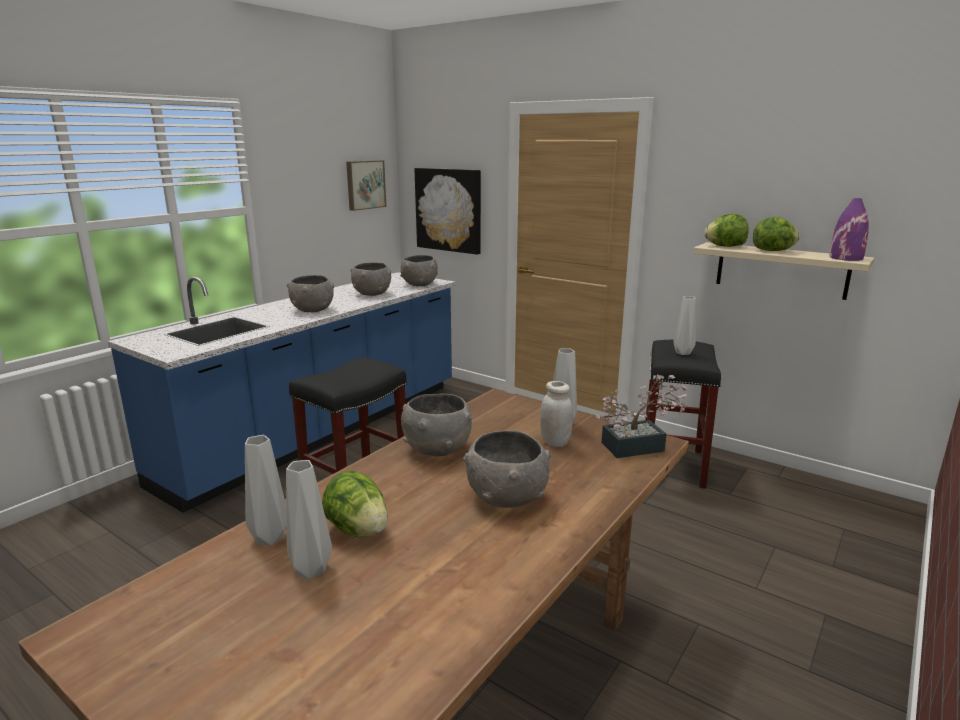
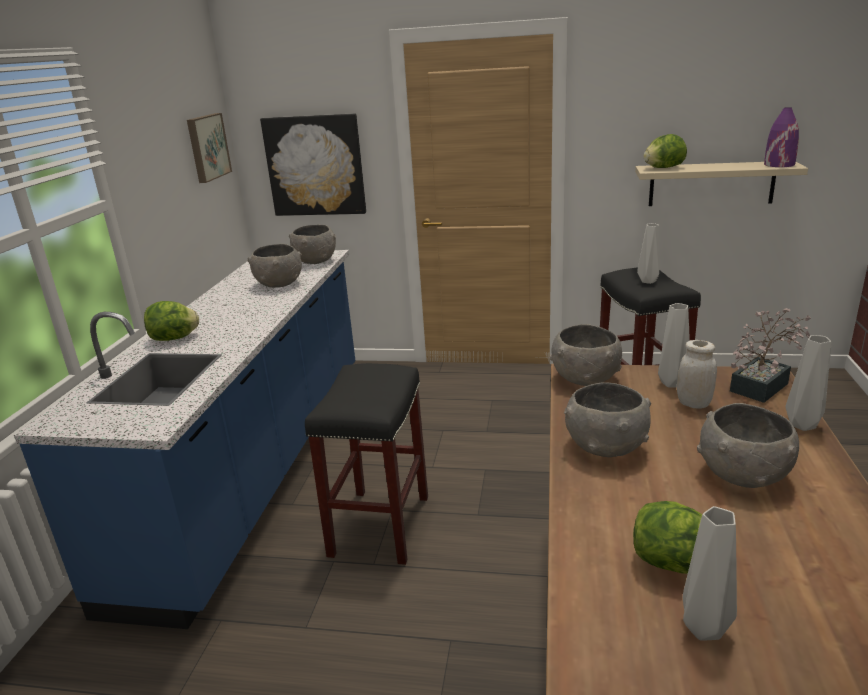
camera: 25 degrees left, 5 degrees up
(271, 537) = (608, 611): grey vase -> grey vase (802, 424)
(312, 310) = (241, 321): grey bowl -> grey bowl (586, 379)
(773, 251) = (711, 166): lettuce -> lettuce (174, 338)

